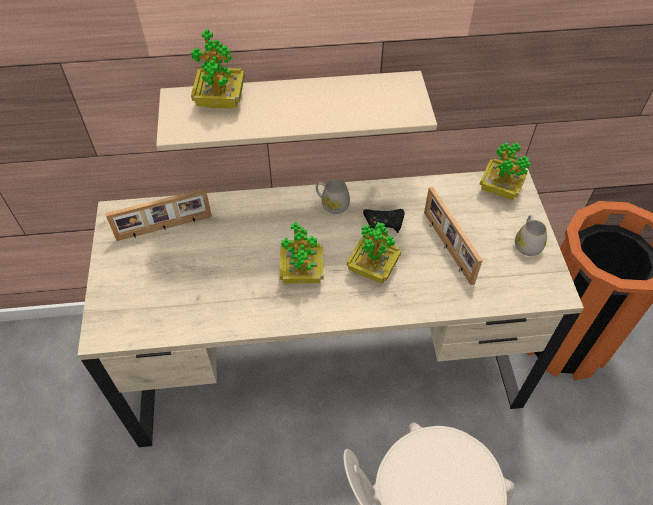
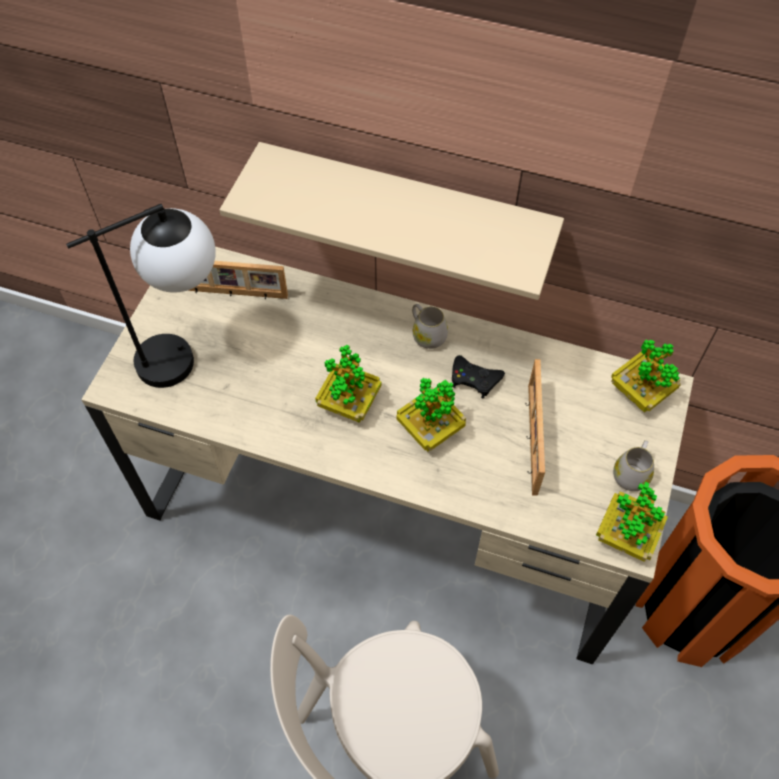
camera: 25 degrees right, 5 degrees up
(151, 284) = (187, 352): none -> table lamp
(221, 101) = (313, 179): potted plant -> potted plant (626, 535)

